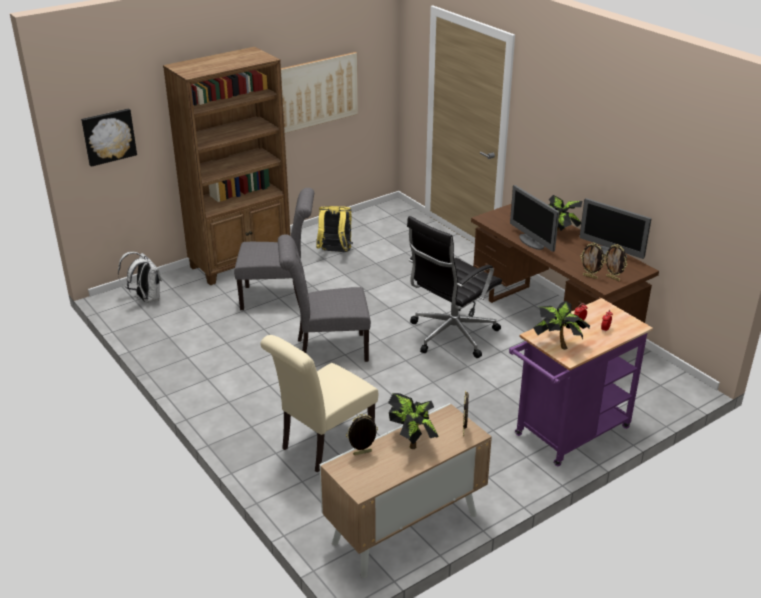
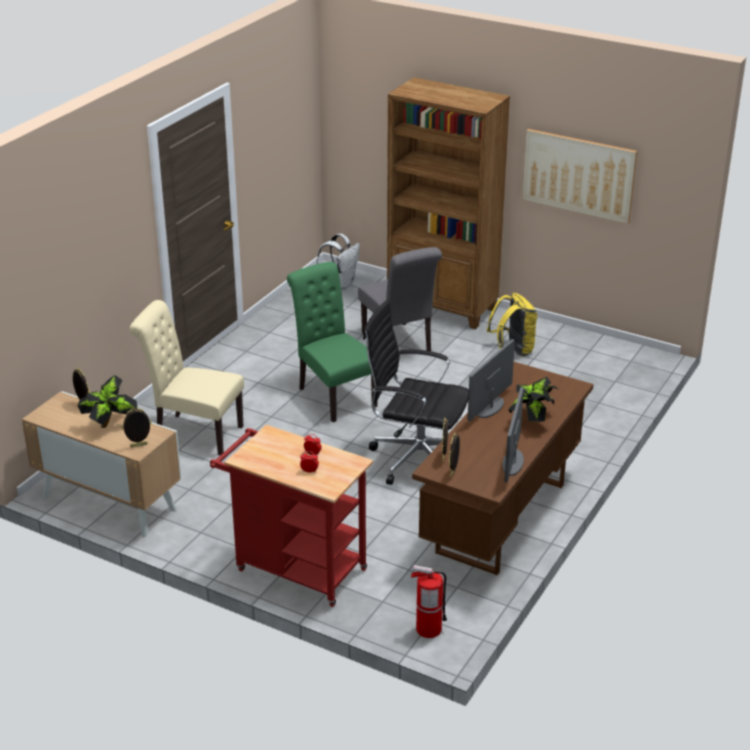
camera: 65 degrees right, 0 degrees up
(108, 136) = (359, 122): picture -> none
(327, 350) = (333, 395): grey chair -> green chair
(558, 344) = (261, 448): potted plant -> none
(567, 435) = (294, 568): purple cart -> red cart
(670, 389) = (428, 629): none -> fire extinguisher

